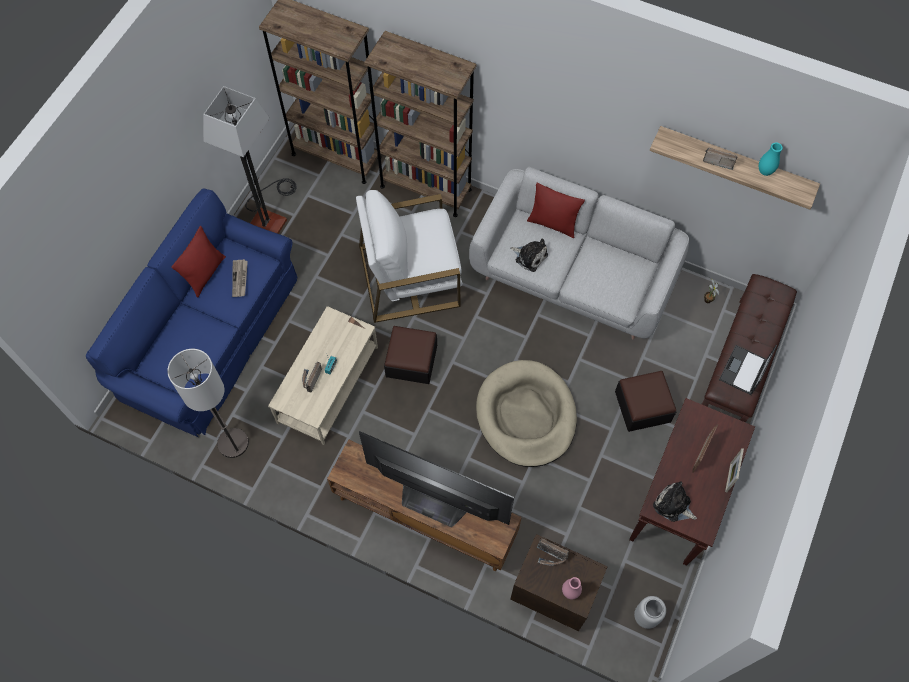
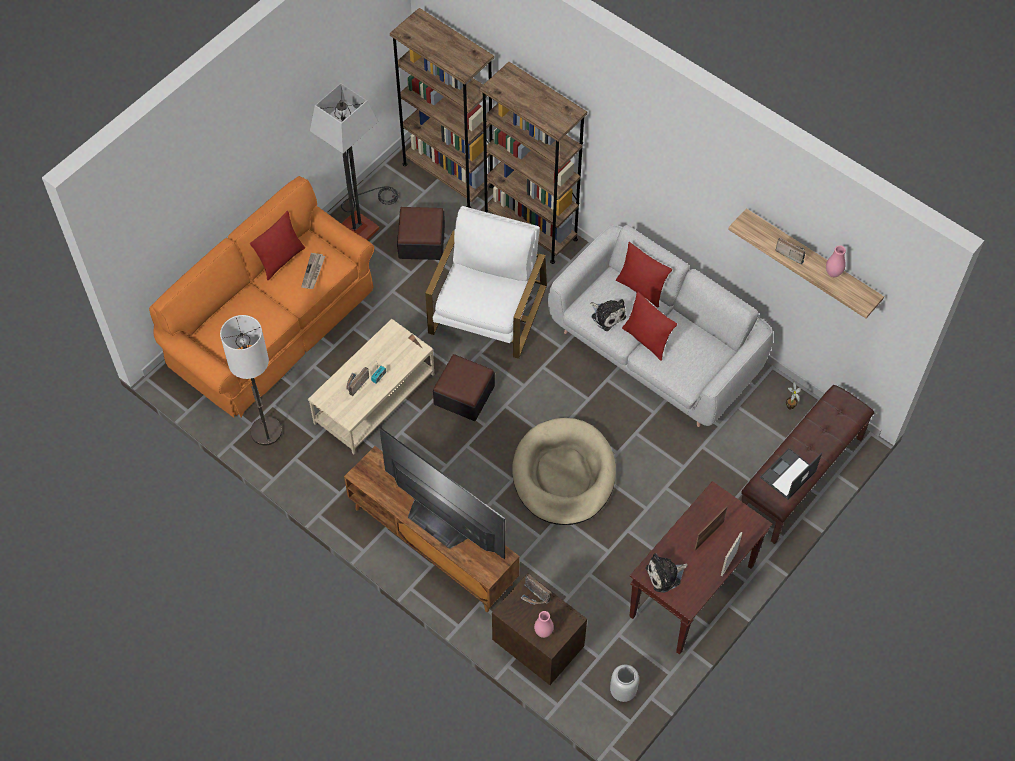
camera: 15 degrees right, 5 degrees down
(210, 337) = (271, 327): blue sofa -> orange sofa
(410, 274) = (488, 310): white armchair -> white armchair turned 105 degrees clockwise
(573, 271) = (646, 340): none -> red pillow
(642, 406) = (686, 494): ottoman -> ottoman (421, 241)
(673, 505) = (665, 575): plush toy -> plush toy turned 75 degrees counterclockwise
(765, 171) = (833, 273): turquoise vase -> pink vase

